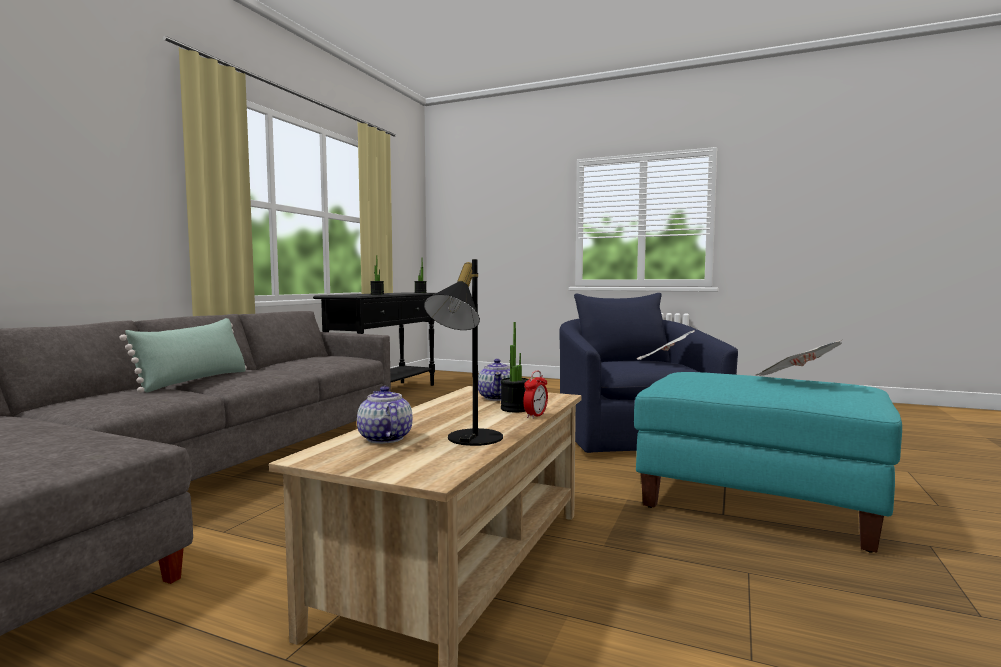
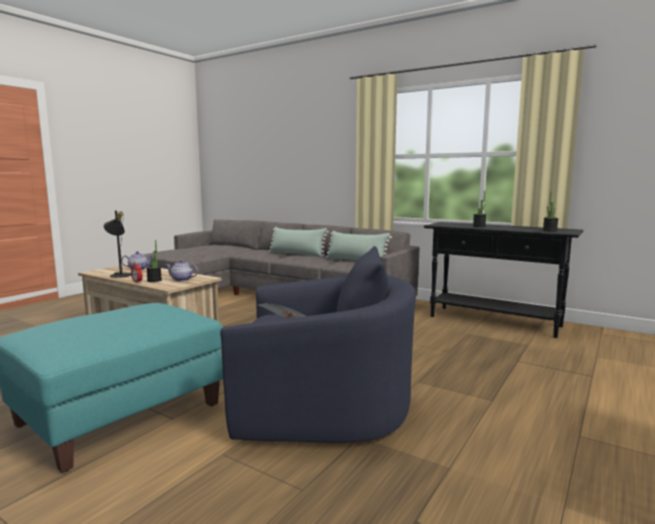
camera: 100 degrees right, 5 degrees up
(300, 361) = (356, 261): none -> green pillow
(796, 381) = (91, 327): newspaper -> none

